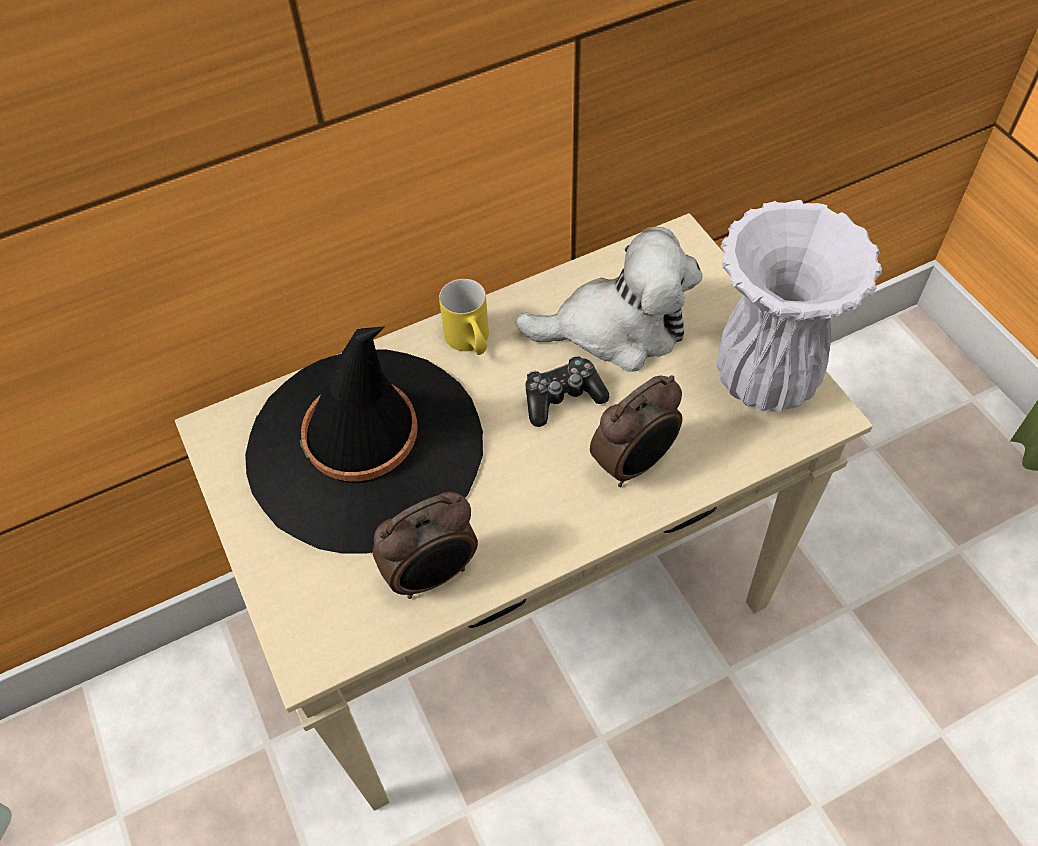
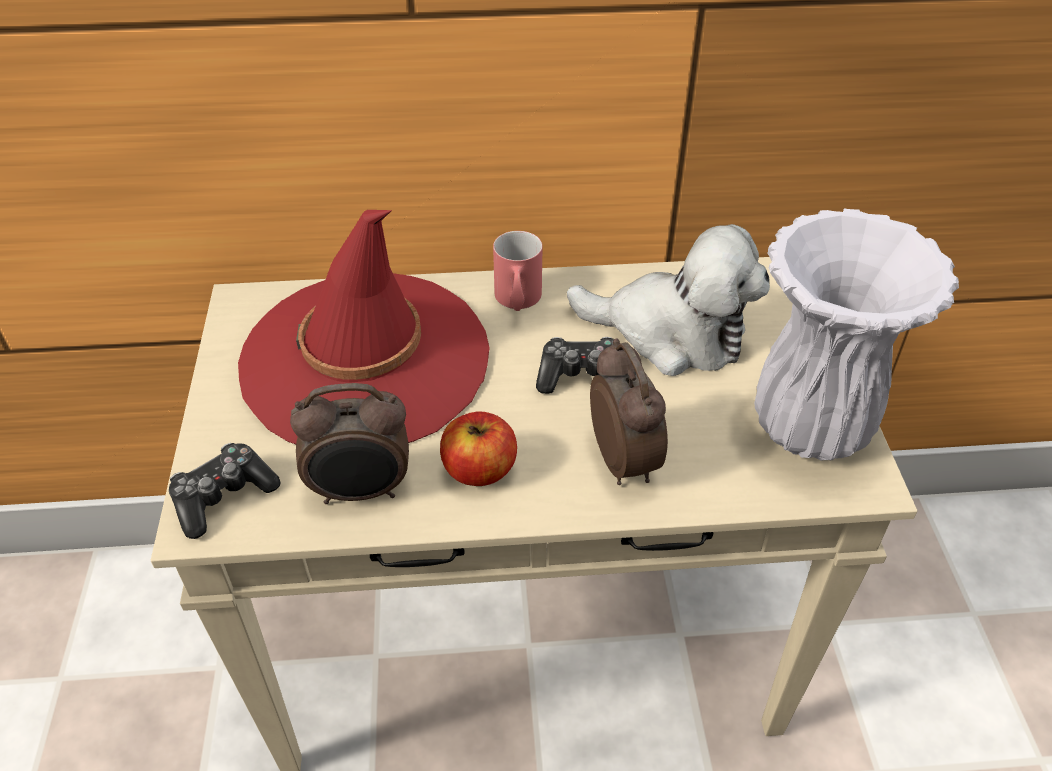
camera: 20 degrees right, 10 degrees down
(315, 626) = (223, 497): none -> game controller
(366, 448) = (365, 360): black hat -> red hat
(471, 343) = (517, 302): yellow mug -> red mug
(521, 517) = (479, 469): none -> apple
(635, 464) = (624, 460): alarm clock -> alarm clock turned 90 degrees counterclockwise

